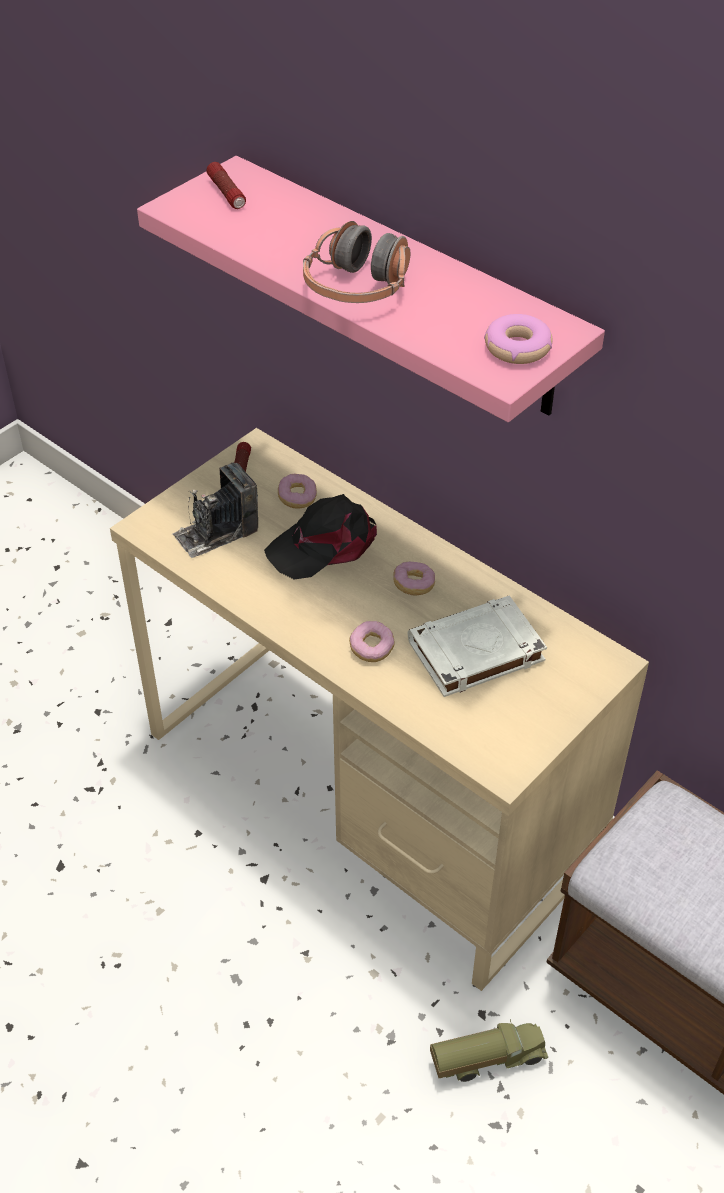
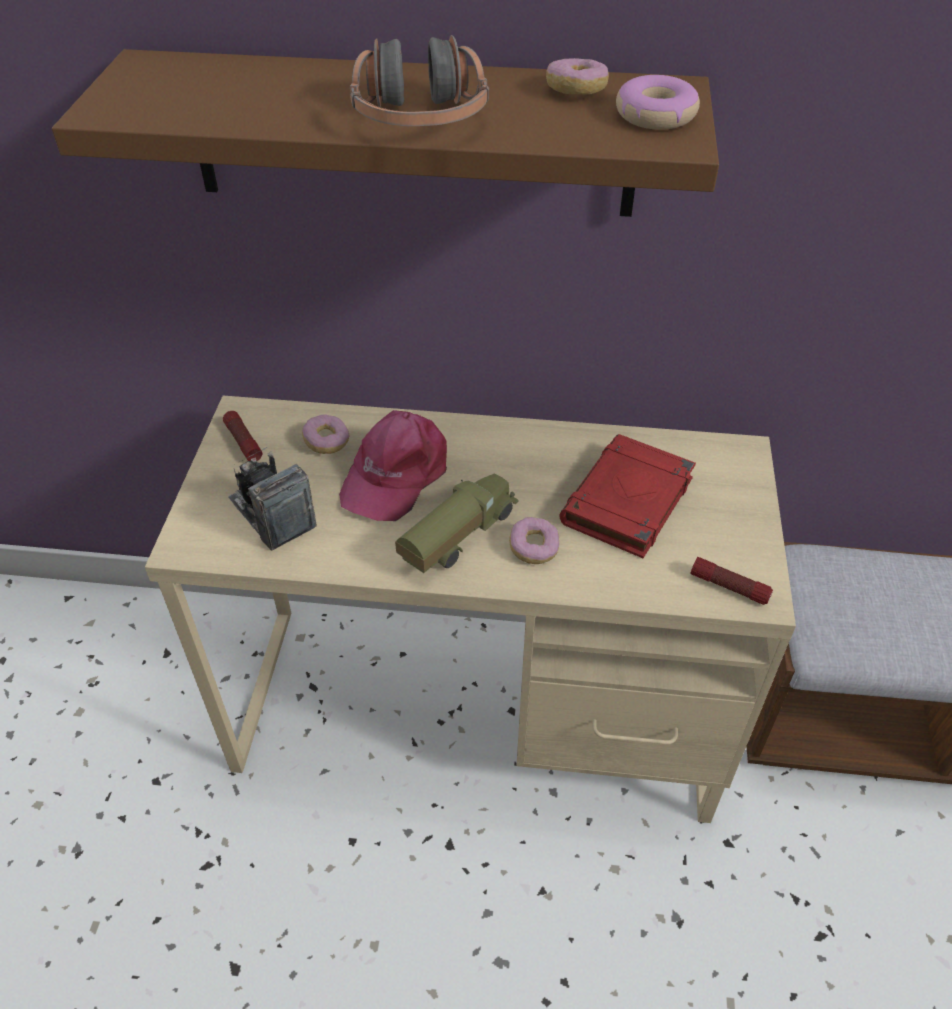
camera: 35 degrees left, 0 degrees up
(216, 532) = (272, 514): camera -> camera turned 120 degrees clockwise
(227, 193) = (155, 82): flashlight -> flashlight (729, 587)
(324, 545) = (395, 474): black cap -> pink cap
(404, 287) = (412, 135): pink shelf -> brown shelf
(414, 585) = (514, 469): donut -> donut (576, 91)
(475, 652) = (627, 502): white book -> red book
(487, 1058) = (764, 880): toy truck -> toy truck (457, 537)

